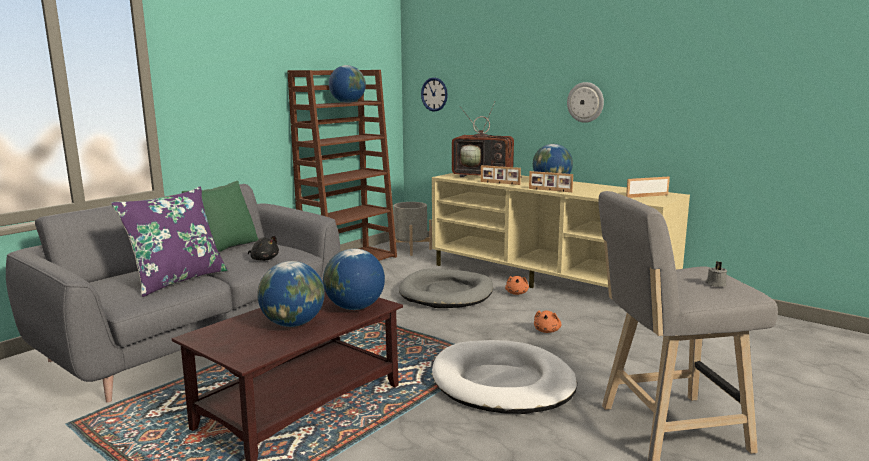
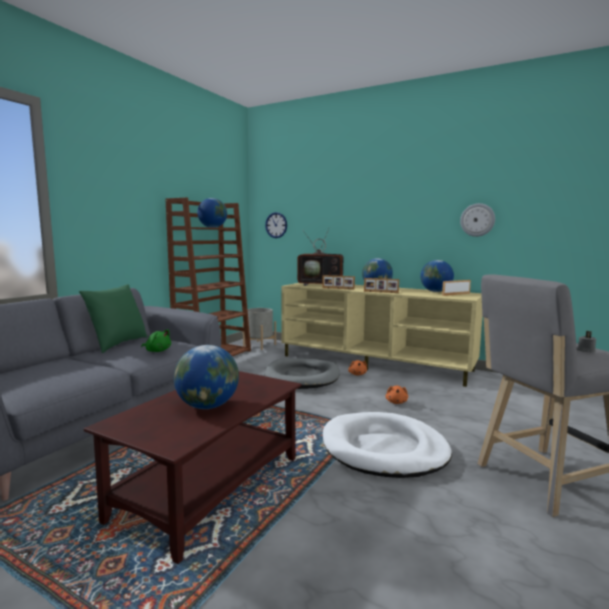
camera: 10 degrees left, 5 degrees down
(177, 280) = (78, 371): purple pillow -> none
(264, 259) = (157, 351): black plush toy -> green plush toy
(355, 308) = (259, 388): globe -> globe (435, 291)
(585, 102) = (399, 227): wall clock -> wall clock (477, 220)

